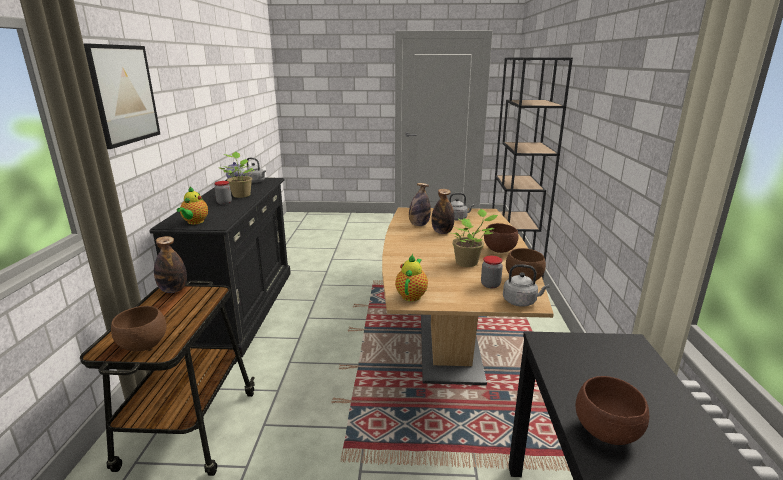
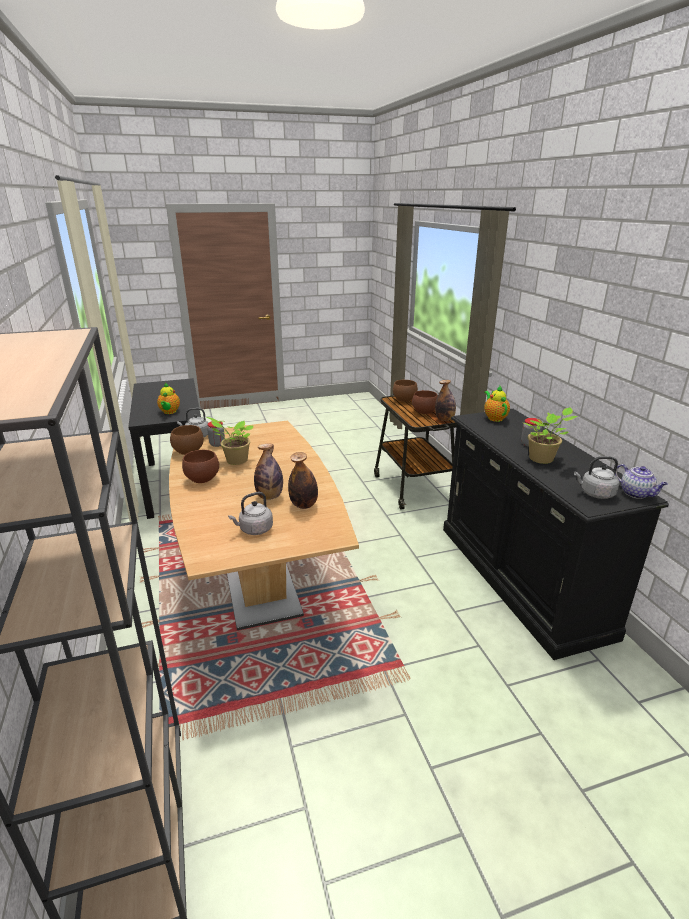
camera: 160 degrees right, 5 degrees up
(123, 94) = (548, 296): picture -> none
(412, 295) = (275, 429): teapot -> teapot (169, 412)
(608, 433) = (179, 394): brown bowl -> brown bowl (423, 412)

